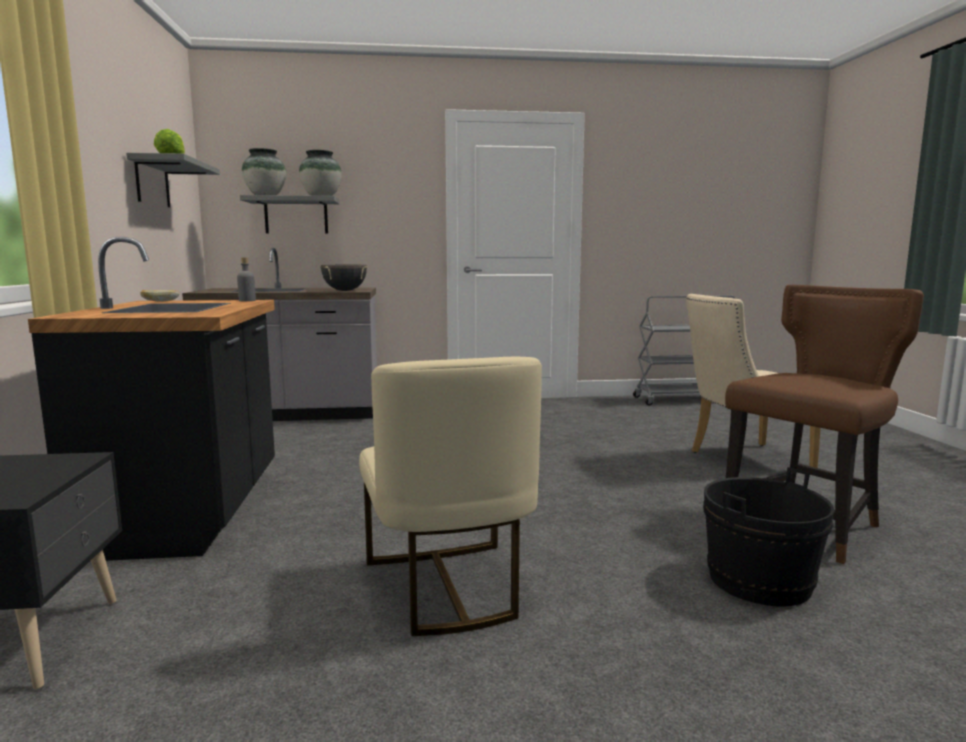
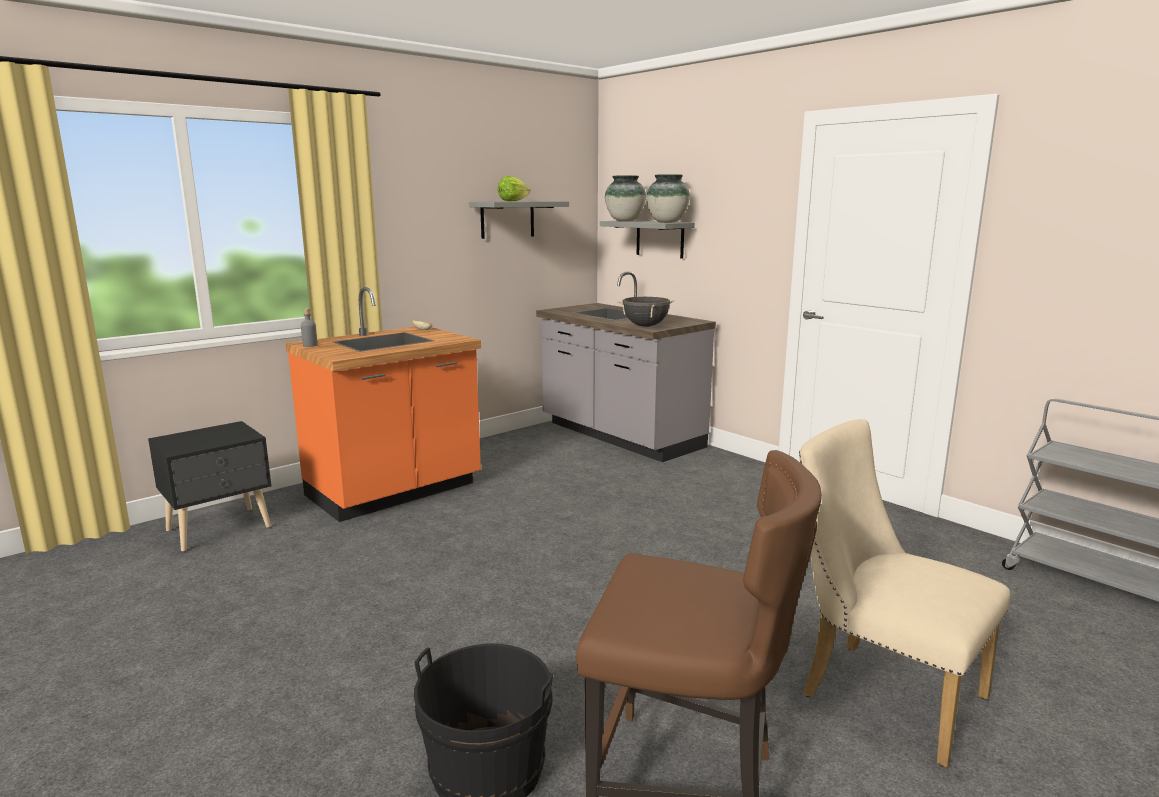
camera: 55 degrees right, 5 degrees up
(191, 513) = (395, 491): black counter -> orange counter
(247, 300) = (456, 339): grey bottle -> grey bottle (310, 345)
(447, 587) = (355, 614): beige chair -> none

